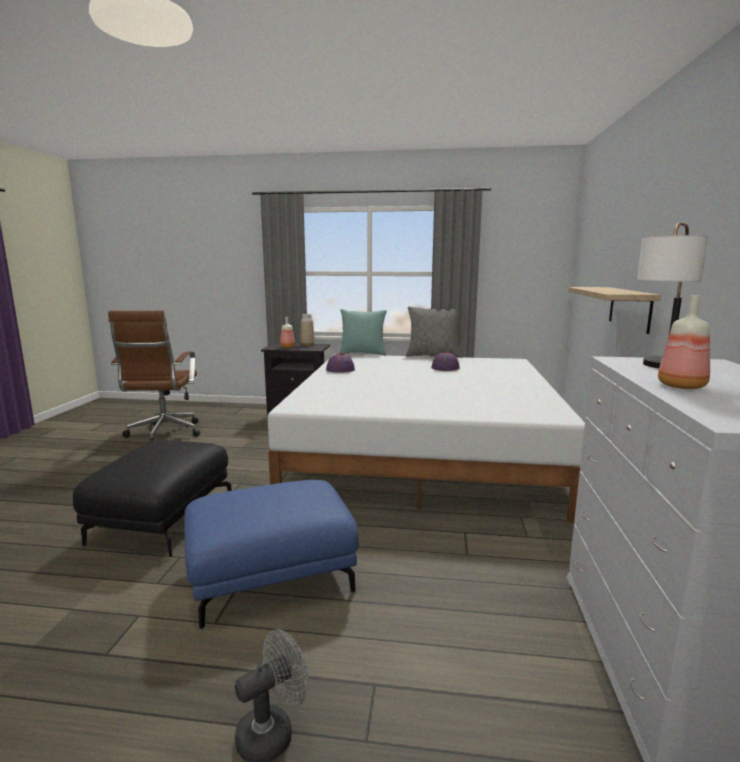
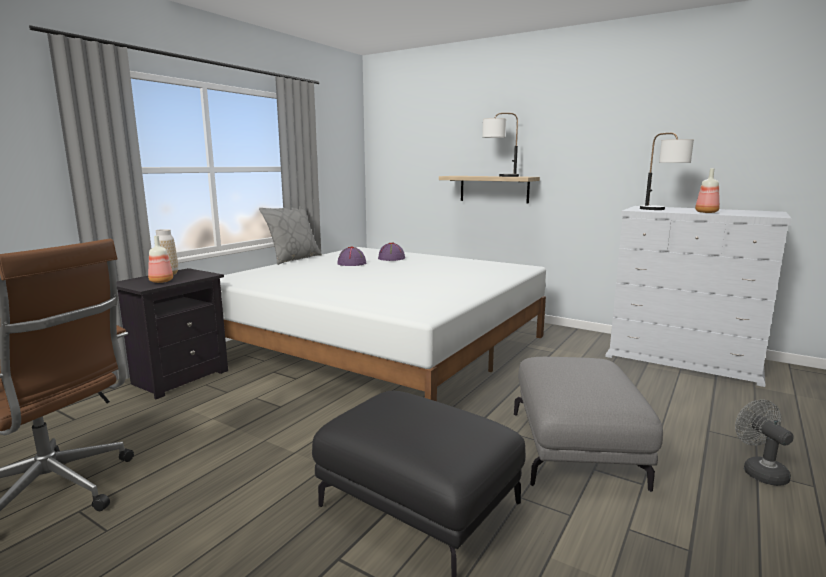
camera: 65 degrees left, 0 degrees up
(271, 577) = (577, 449): blue ottoman -> grey ottoman
(340, 370) = (291, 287): purple hat -> purple hat (391, 258)
(363, 353) = (227, 272): turquoise pillow -> none
(607, 291) = (499, 176): none -> table lamp

